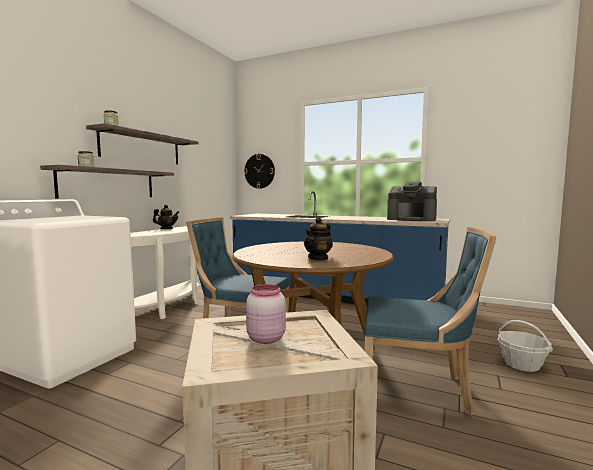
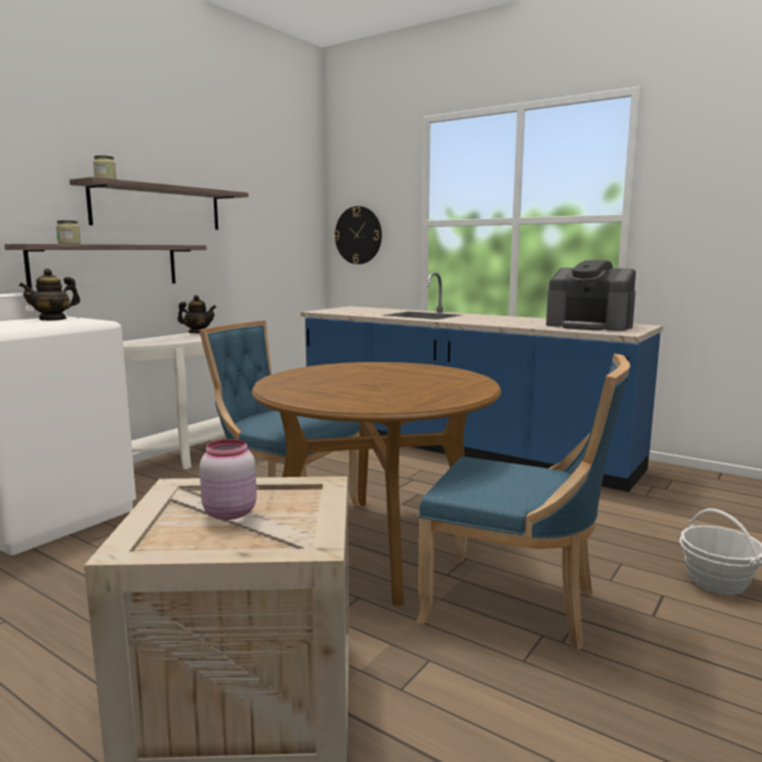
camera: 10 degrees right, 5 degrees up
(318, 258) = (372, 395): teapot -> teapot (53, 319)

